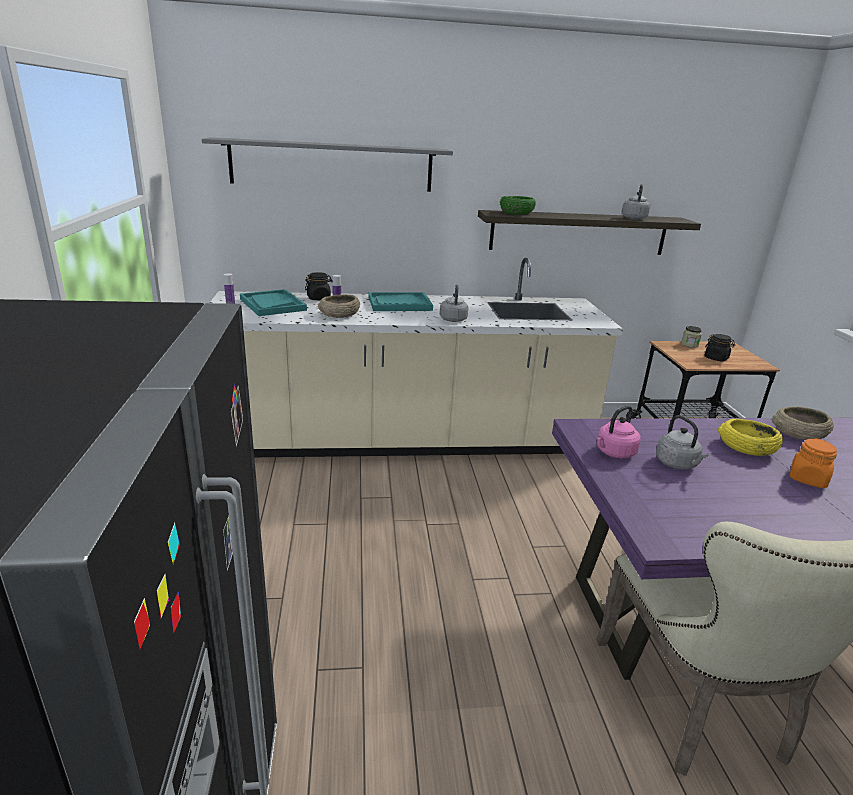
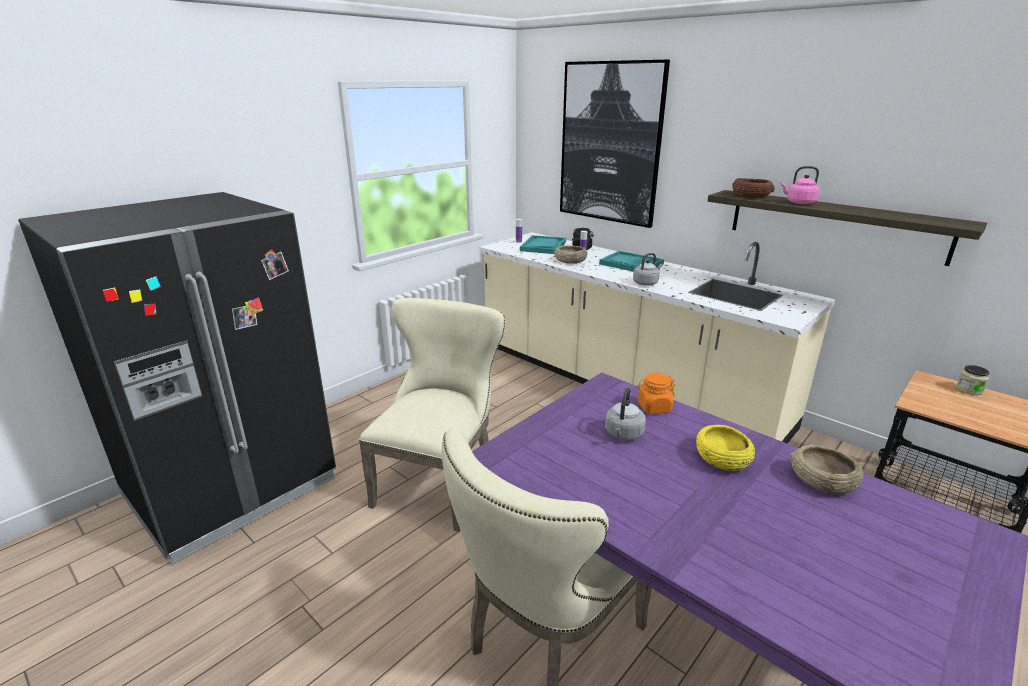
camera: 50 degrees right, 0 degrees up
(332, 165) = (610, 144): grey shelf -> picture
(398, 640) = (440, 480): none -> beige chair
(516, 213) = (750, 196): green bowl -> brown bowl
(614, 453) = (591, 406): pink kettle -> pink kettle (799, 202)
(634, 218) = (892, 215): grey kettle -> none
(716, 358) = (974, 412): black jar -> none
(807, 479) = (720, 501): orange jar -> orange jar (654, 407)

